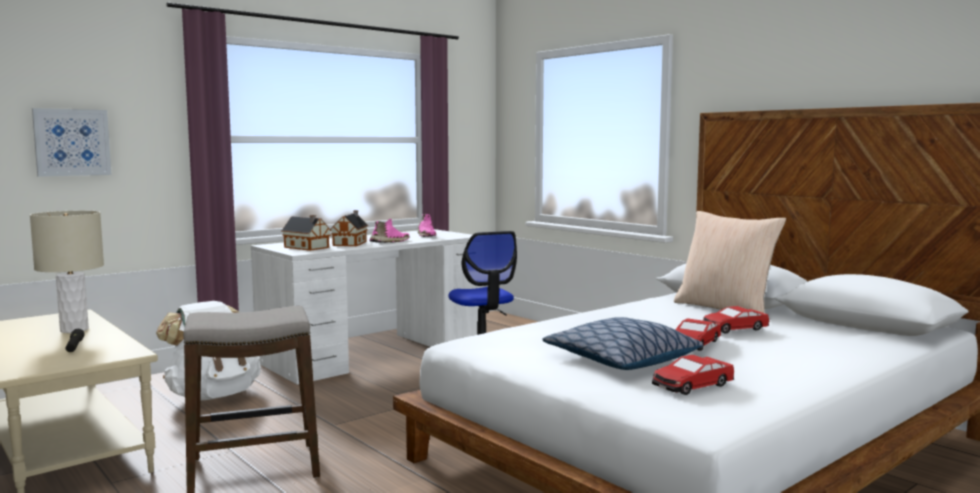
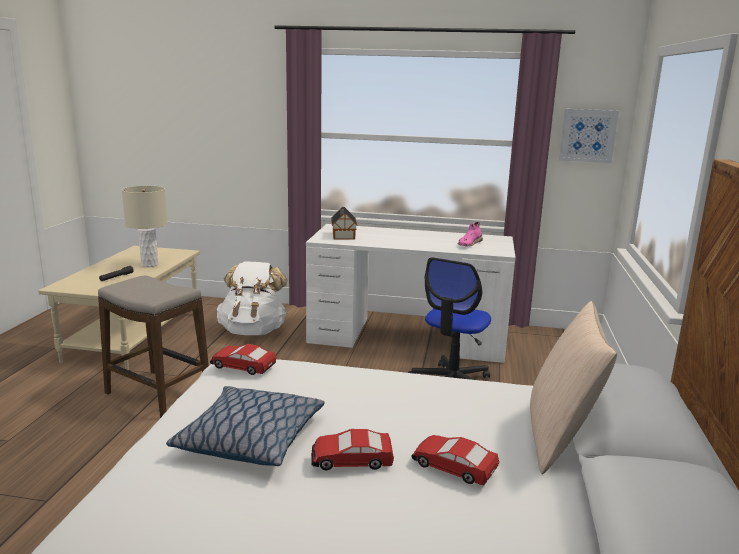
camera: 50 degrees right, 10 degrees up
(72, 142) = (219, 133): picture -> picture (588, 135)
(351, 243) = (385, 238): toy house -> none
(390, 242) = (414, 245): pink shoe -> none
(692, 385) = (190, 498): toy car -> toy car (242, 366)

